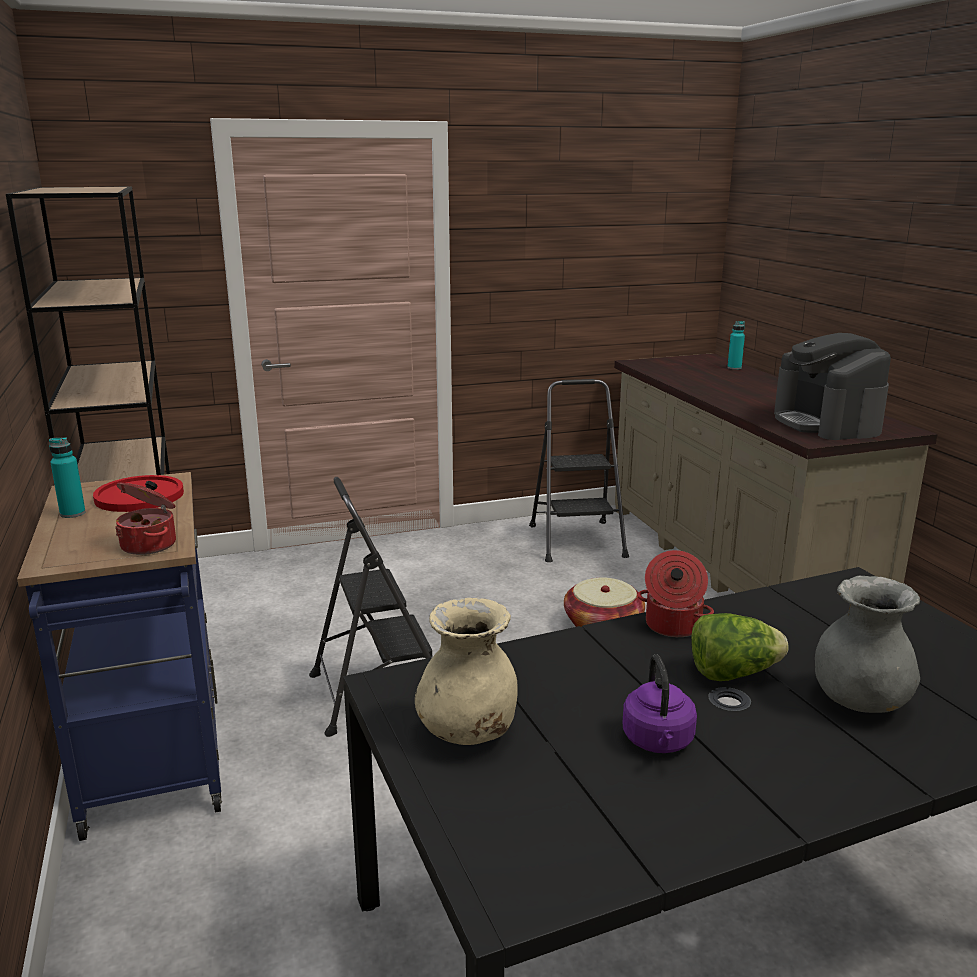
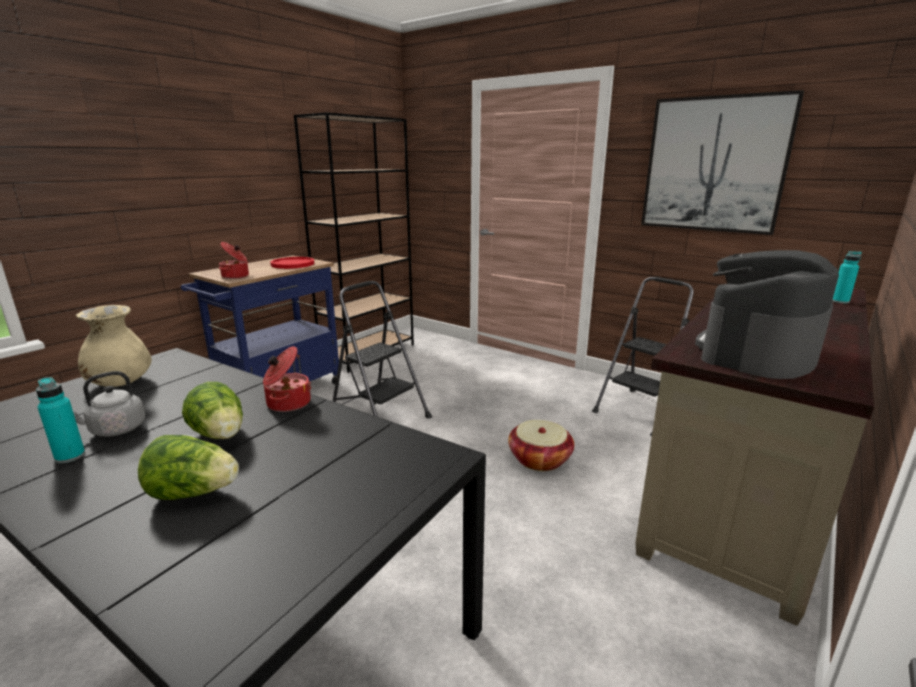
camera: 55 degrees right, 0 degrees up
(72, 513) = (262, 263): turquoise bottle -> turquoise bottle (70, 456)
(574, 244) = (714, 165): none -> picture
(658, 742) = (115, 430): purple kettle -> grey kettle
(859, 701) = (194, 492): grey vase -> lettuce

